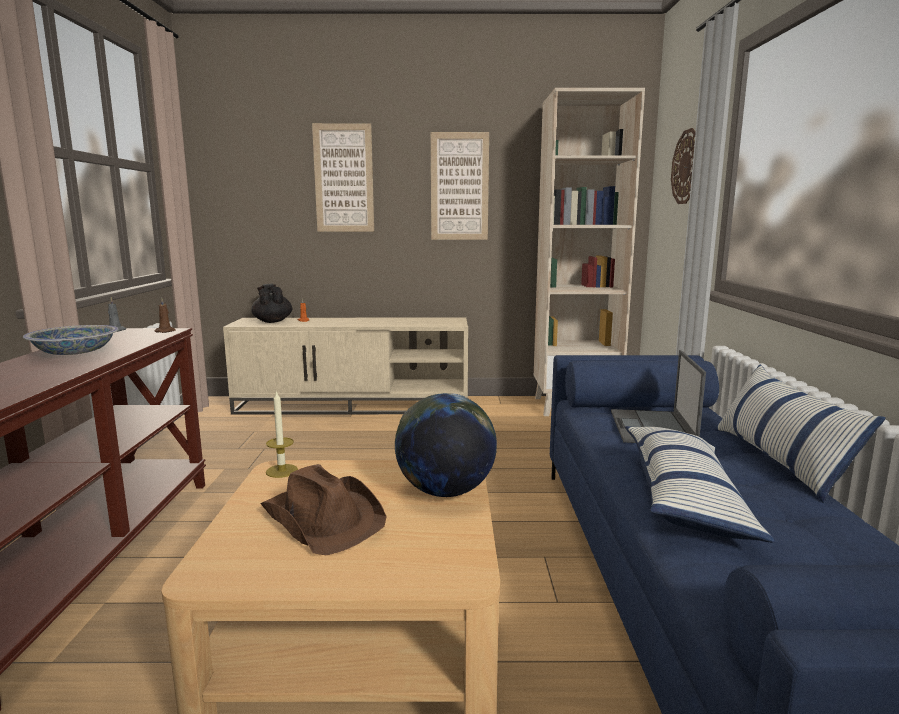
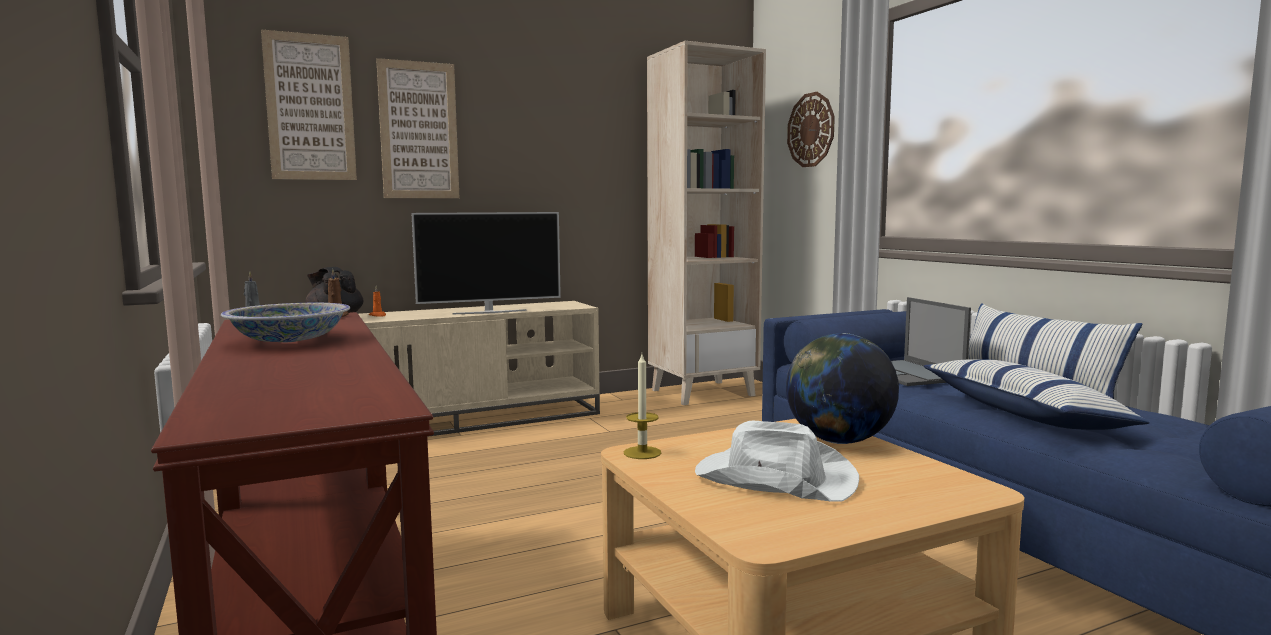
camera: 25 degrees left, 5 degrees down
(323, 518) = (773, 478): brown hat -> white hat
(380, 324) = (489, 312): none -> television
(459, 187) = (560, 146): picture -> picture (310, 107)

